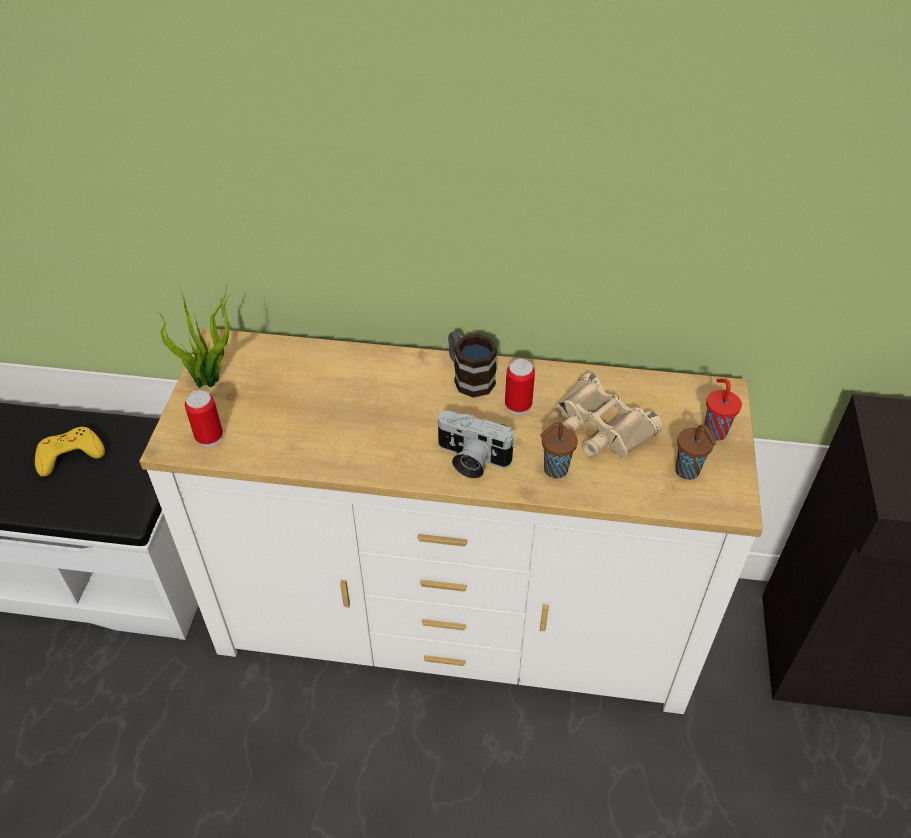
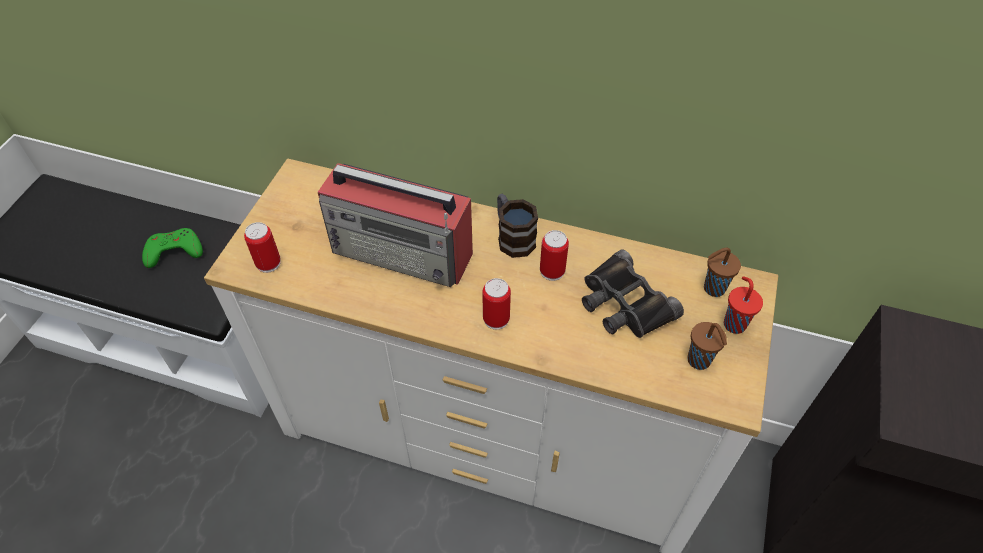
camera: 10 degrees right, 5 degrees up
(70, 455) = (174, 251): yellow game controller -> green game controller
(211, 380) = (282, 209): potted plant -> none
(355, 407) = (403, 252): none -> radio
(470, 459) = (496, 319): camera -> can
(554, 470) = (571, 340): brown cup -> brown cup (712, 289)
(599, 427) = (624, 303): beige binoculars -> black binoculars

